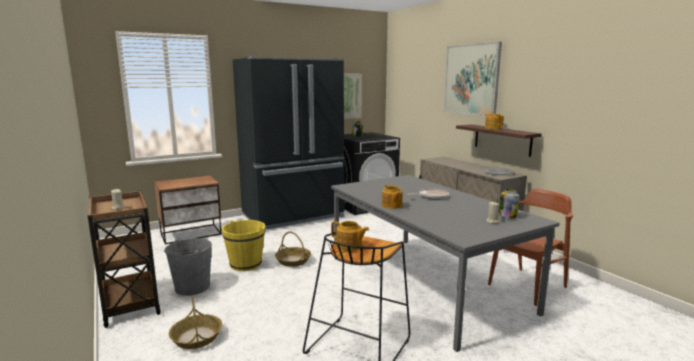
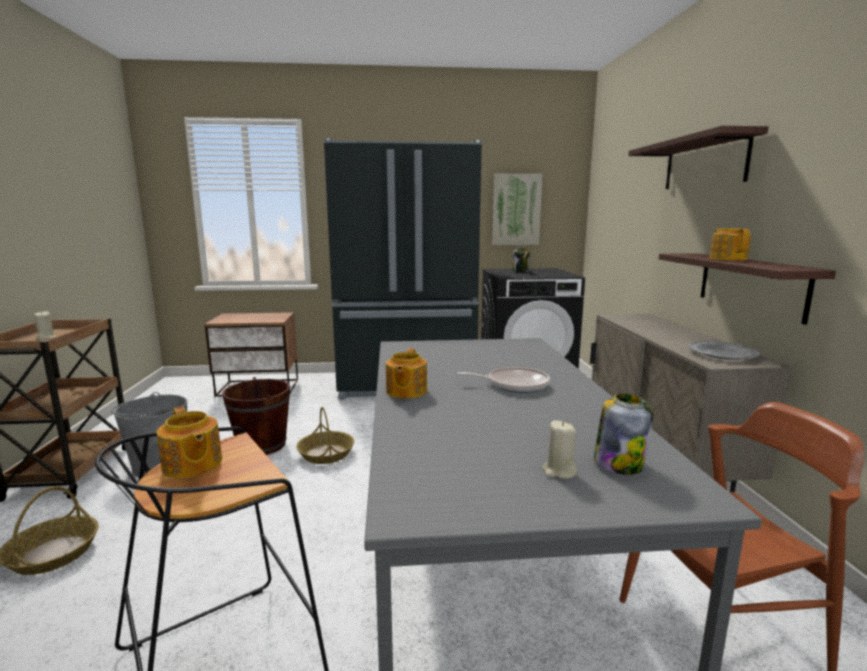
camera: 25 degrees right, 0 degrees up
(246, 264) = (261, 445): yellow bucket -> brown bucket
(471, 79) = (704, 163): picture -> shelf

